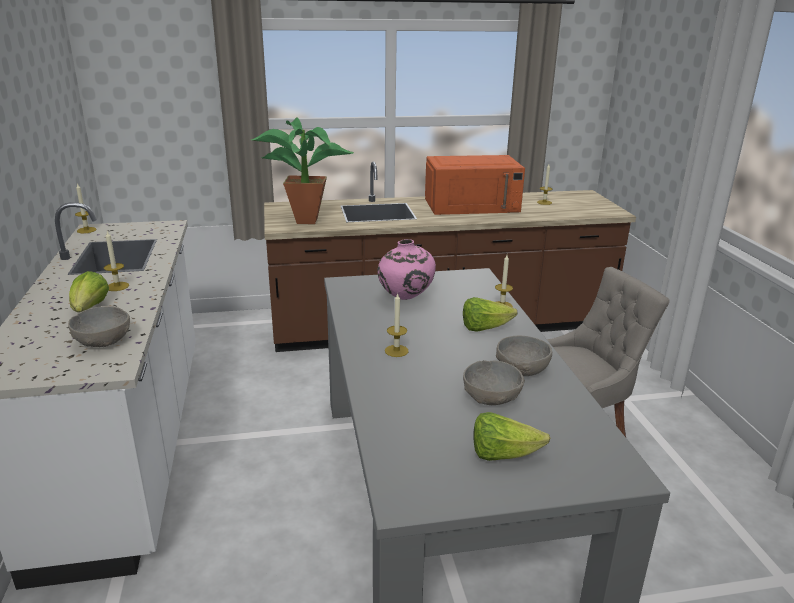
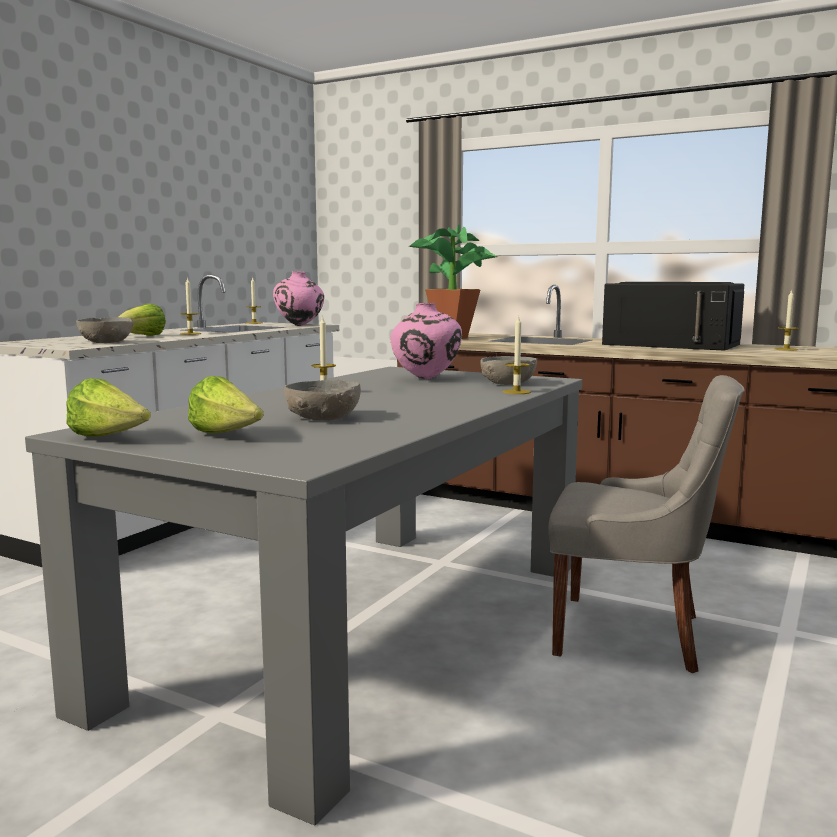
camera: 40 degrees right, 15 degrees down
(158, 231) = (299, 325): none -> pink vase
(472, 205) = (672, 344): orange microwave -> black microwave
(484, 328) = (451, 396): lettuce -> lettuce (109, 438)
(521, 369) = (408, 414): grey bowl -> grey bowl (507, 383)

